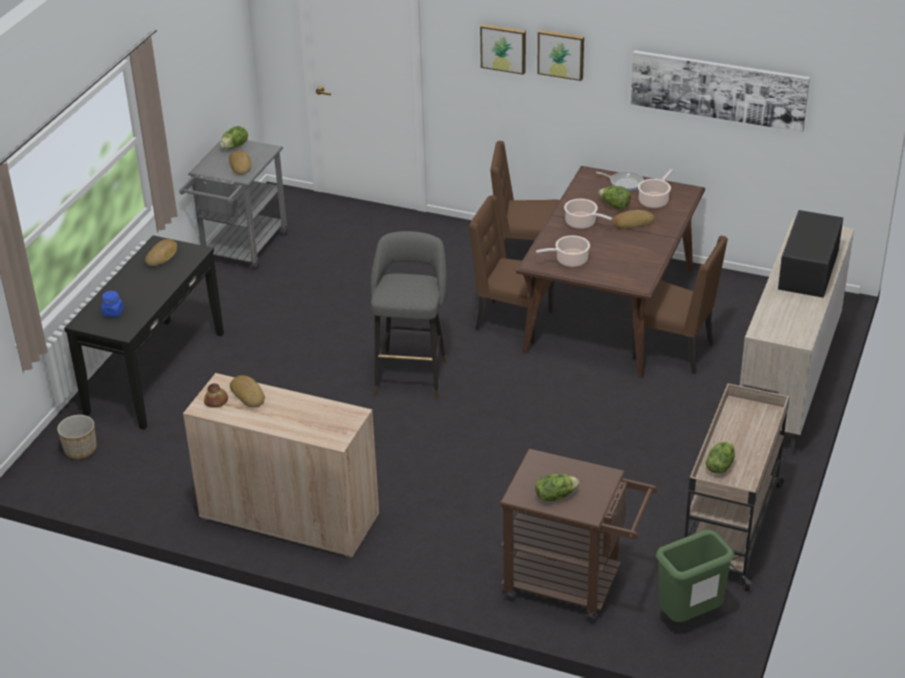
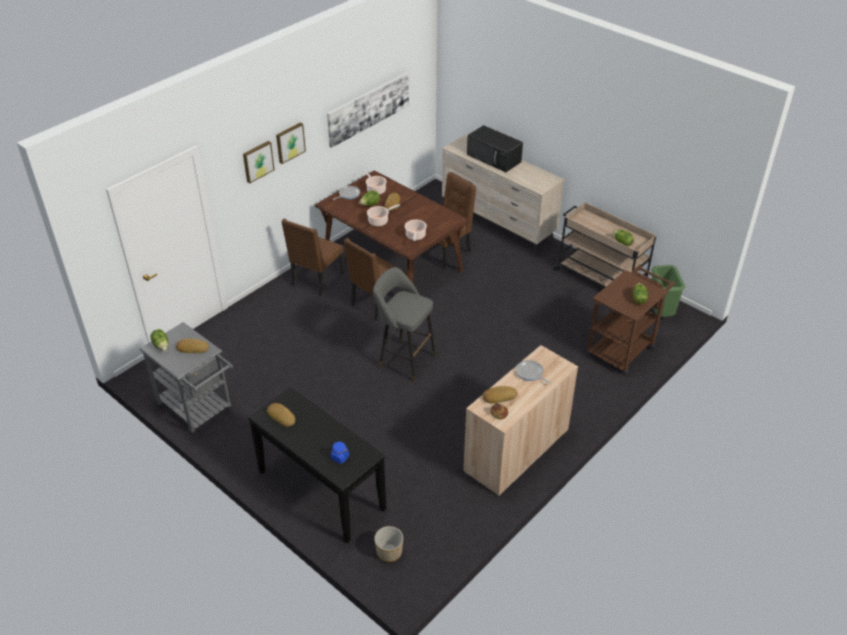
camera: 70 degrees left, 5 degrees up
(306, 411) = (530, 373): none -> frying pan

